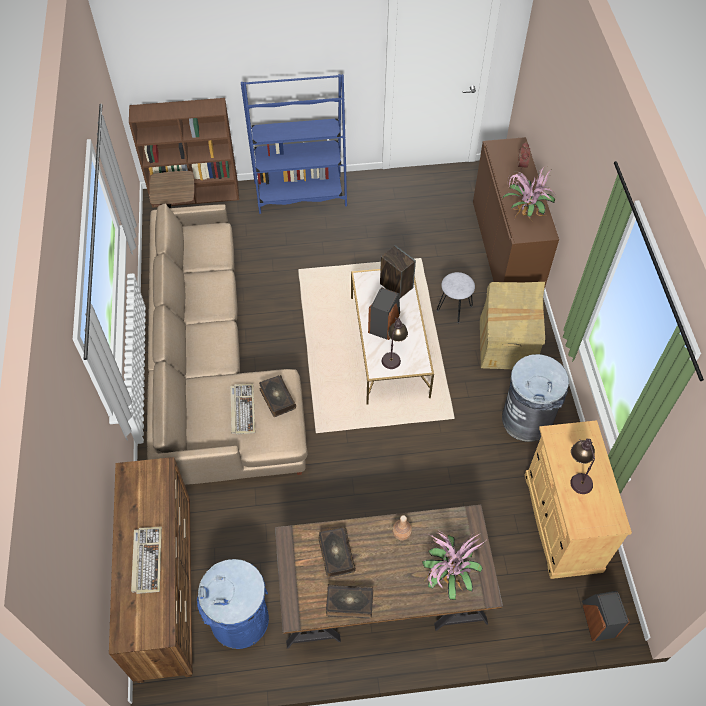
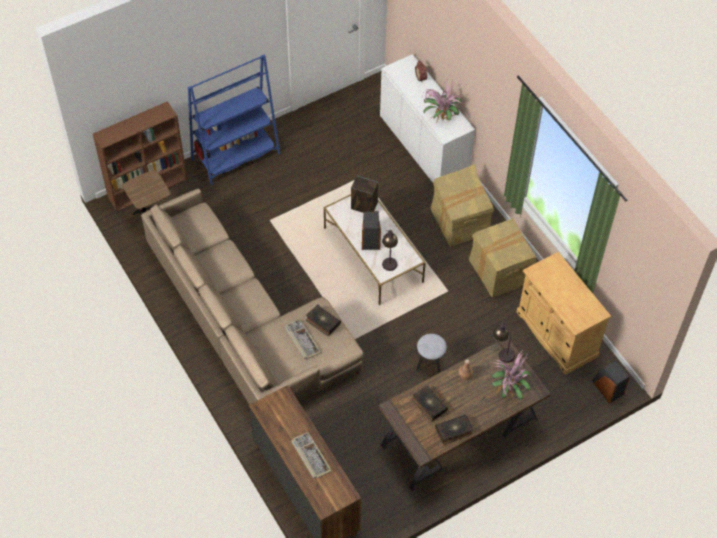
camera: 25 degrees left, 0 degrees up
(240, 620) = (369, 486): blue trash can -> none
(454, 308) = (407, 207): grey stool -> grey stool (430, 363)
(505, 249) = (423, 146): brown cabinet -> white cabinet
(527, 419) = (500, 272): grey trash can -> cardboard box
(578, 475) = (562, 292): table lamp -> table lamp (502, 351)

